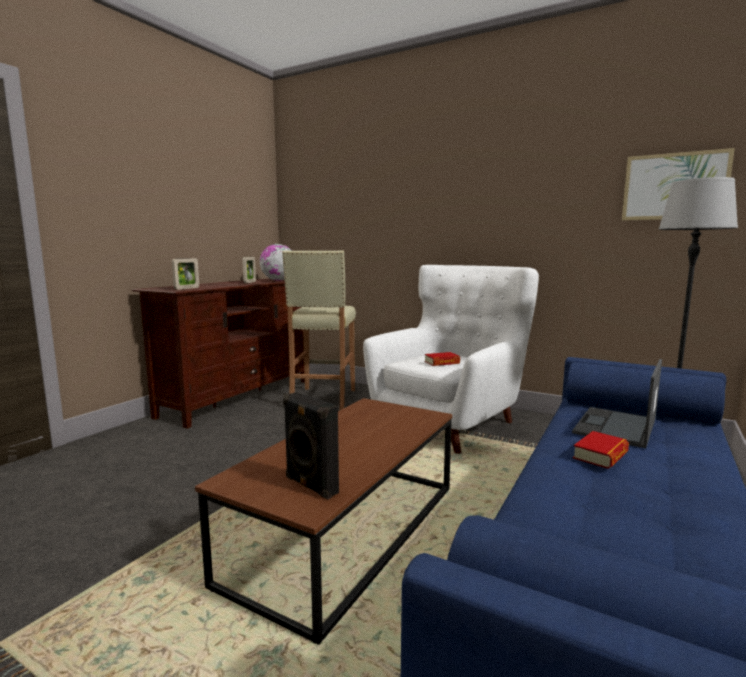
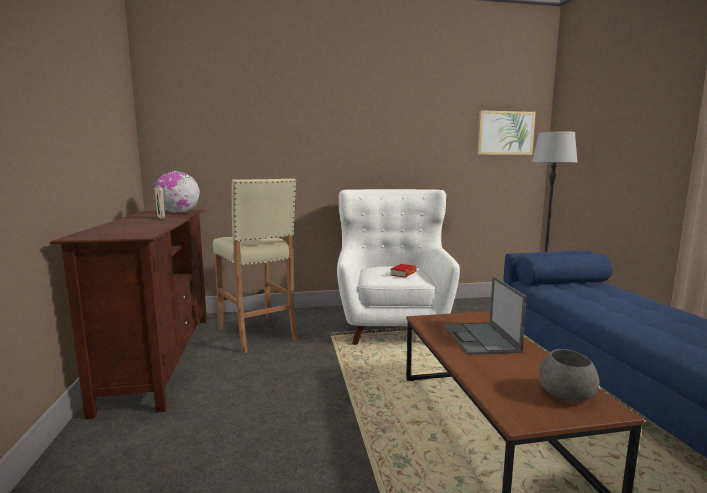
camera: 40 degrees left, 0 degrees up
(187, 288) = (137, 232): picture frame -> none
(310, 486) = (565, 393): black speaker -> grey bowl
(600, 455) = (625, 312): book -> none
(615, 427) = (587, 294): laptop -> laptop (481, 339)

